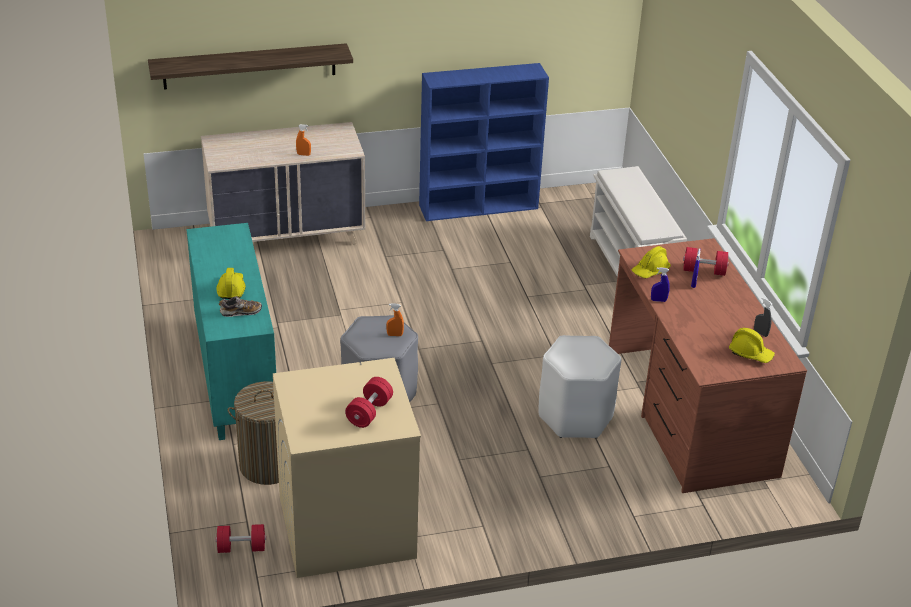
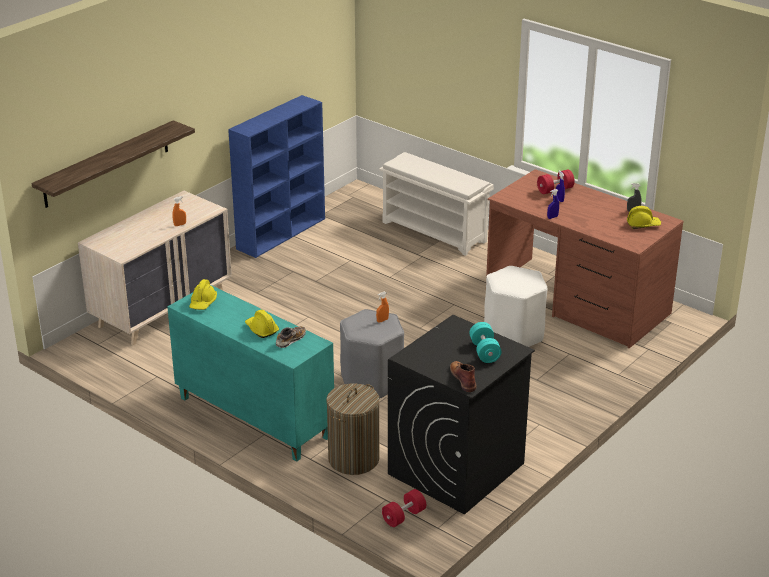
camera: 35 degrees left, 5 degrees down
(310, 429) = (463, 378): none -> brown boot
(345, 527) = (456, 469): beige washing machine -> black washing machine
(369, 412) = (484, 351): red dumbbell -> turquoise dumbbell
(650, 271) = (524, 202): yellow hard hat -> yellow hard hat (203, 302)

